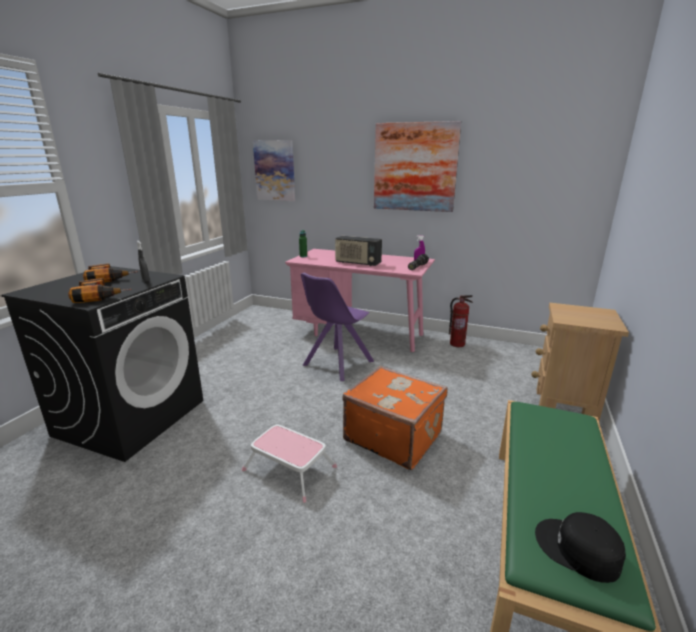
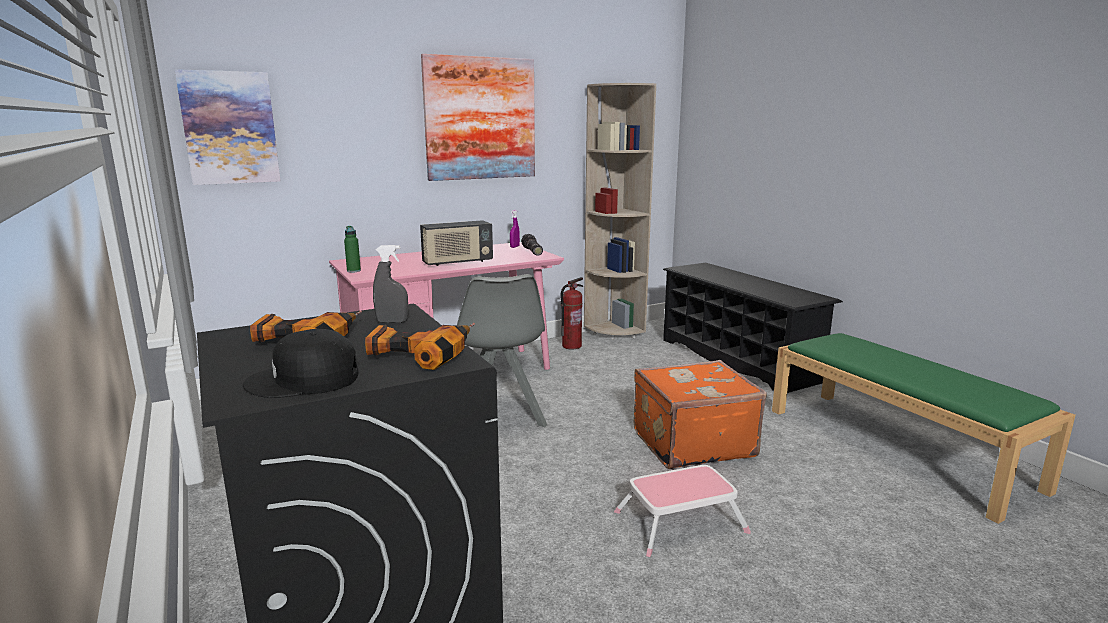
camera: 50 degrees left, 5 degrees down
(337, 364) = (500, 414): purple chair -> grey chair
(503, 348) = (614, 334): none -> beige bookcase
(563, 406) = (737, 360): beige nightstand -> black shoe rack
(578, 550) = (993, 394): black cap -> black cap (304, 380)

